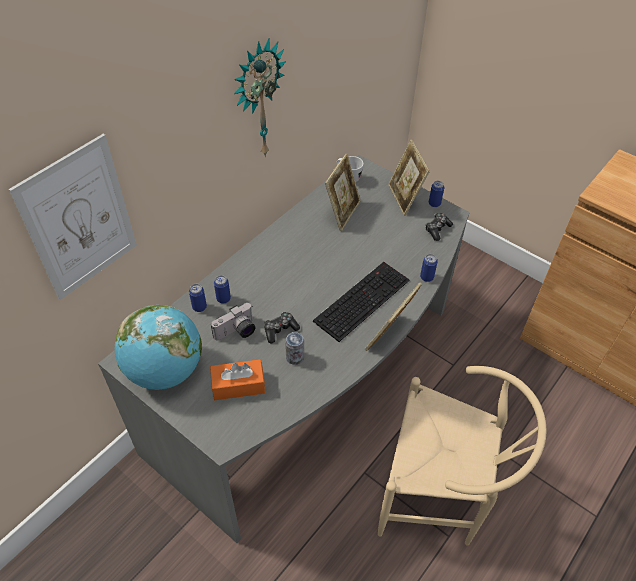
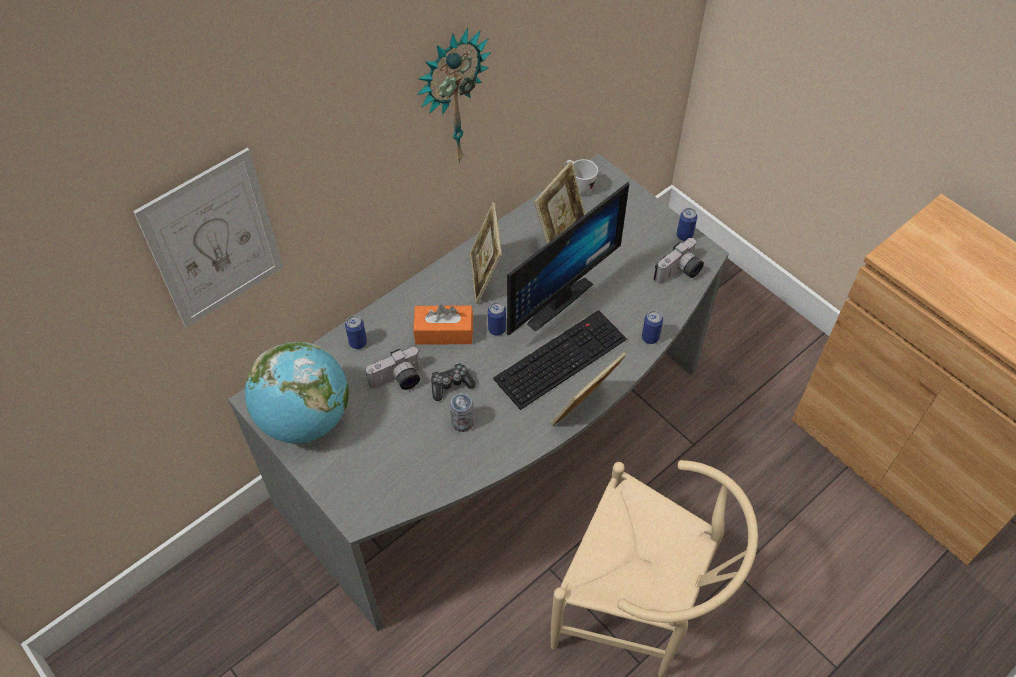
camera: 10 degrees right, 5 degrees up
(223, 298) = (389, 335): can -> can (497, 329)
(238, 385) = (388, 449): orange tissue box -> orange tissue box (444, 332)
(346, 257) = (552, 298): none -> monitor
(404, 198) = (646, 224): picture frame -> picture frame (485, 277)
(437, 229) = (679, 273): game controller -> camera

